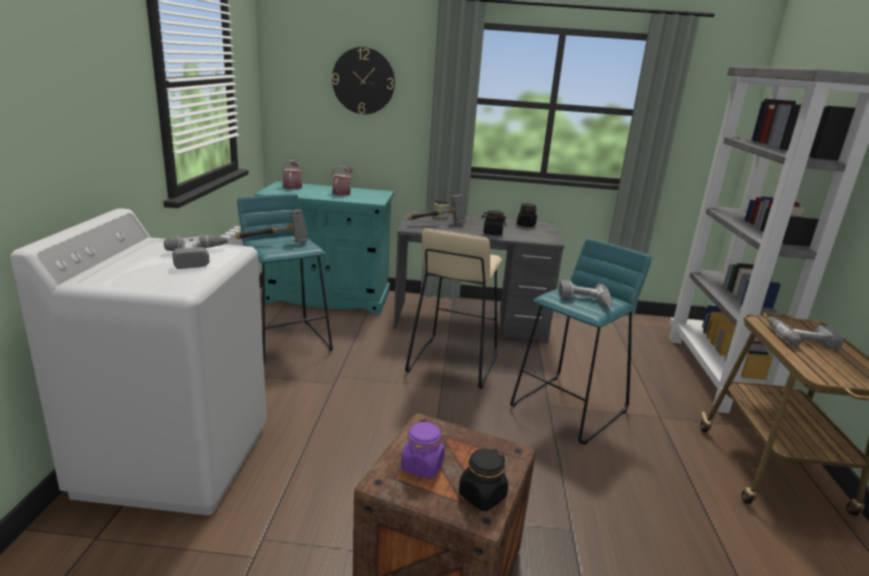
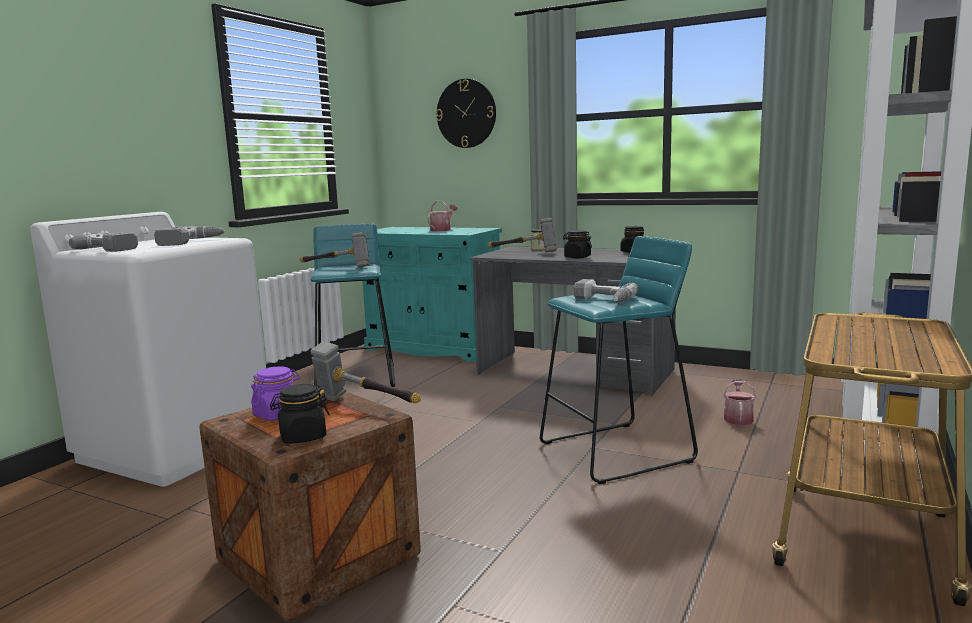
camera: 25 degrees right, 10 degrees down
(293, 186) = (400, 228): watering can -> watering can (738, 418)
(452, 363) = (513, 404): beige stool -> none
(484, 441) = (364, 406): none -> hammer
(800, 337) = (873, 331): power drill -> power drill (115, 248)

